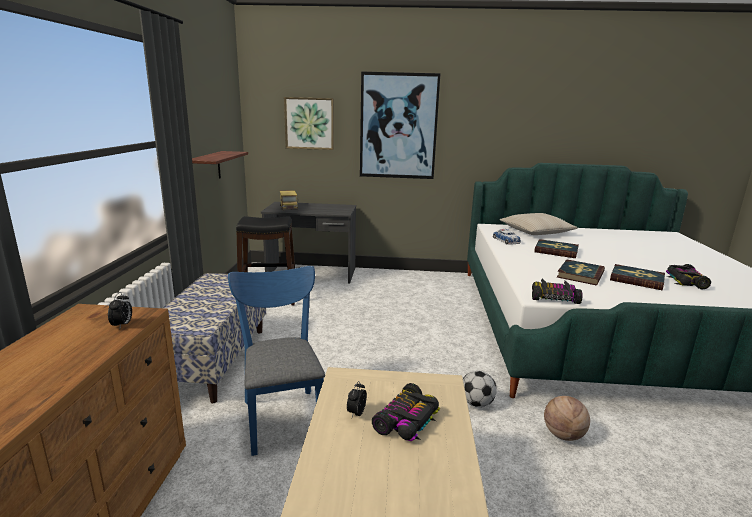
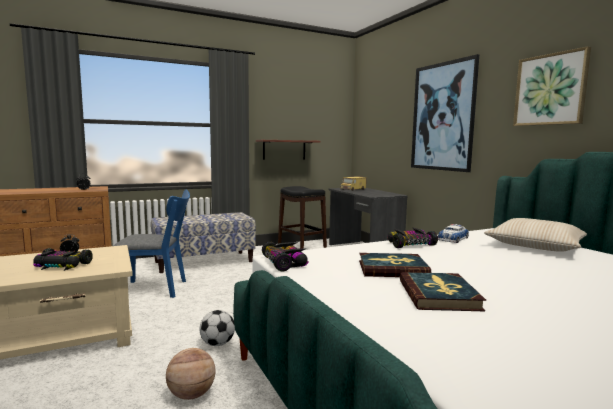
camera: 60 degrees right, 10 degrees down
(282, 414) = (157, 289): blue chair -> blue chair turned 45 degrees clockwise
(309, 123) = (385, 120): picture -> picture (550, 90)
(556, 251) = (470, 256): book -> none
(685, 281) = (510, 327): toy car -> toy car (410, 244)

